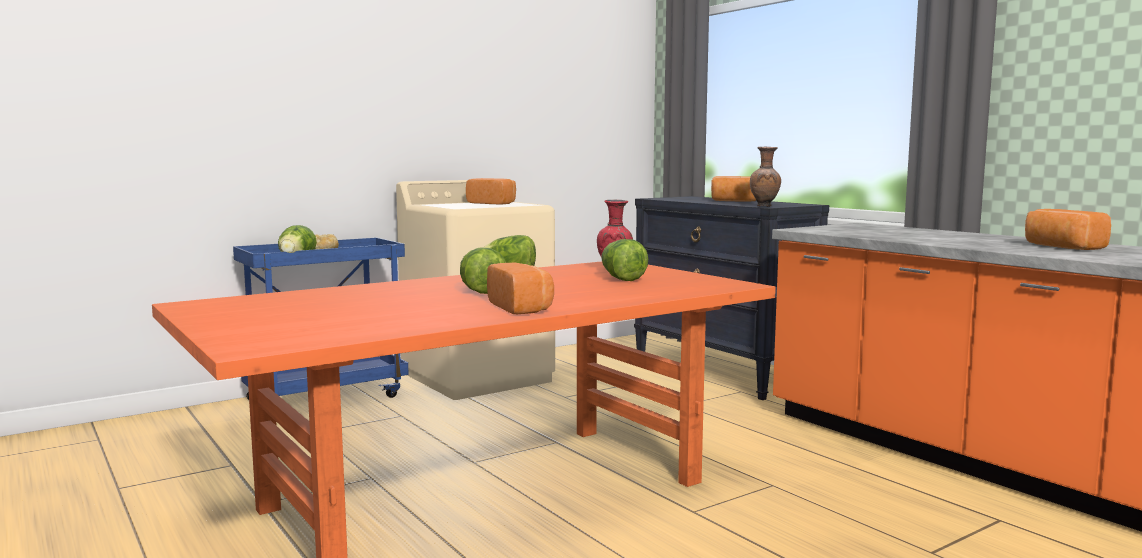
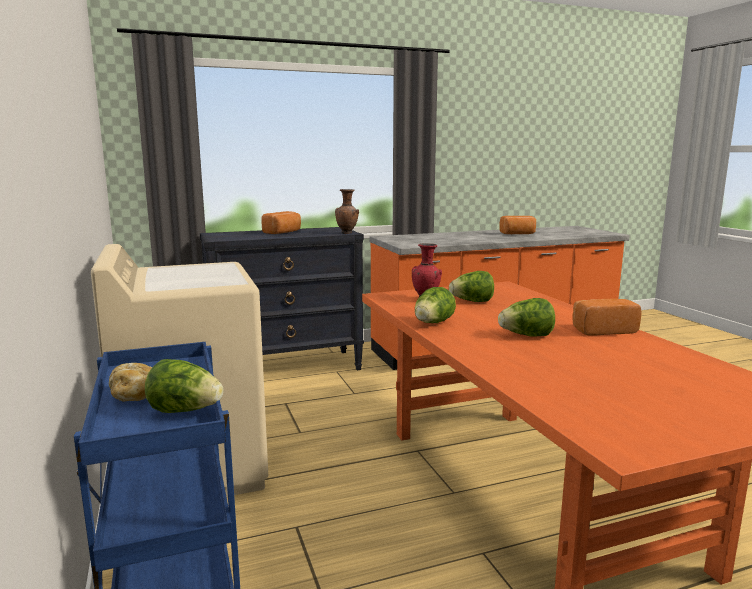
camera: 75 degrees left, 5 degrees up
(493, 203) = (181, 271): bread -> none

